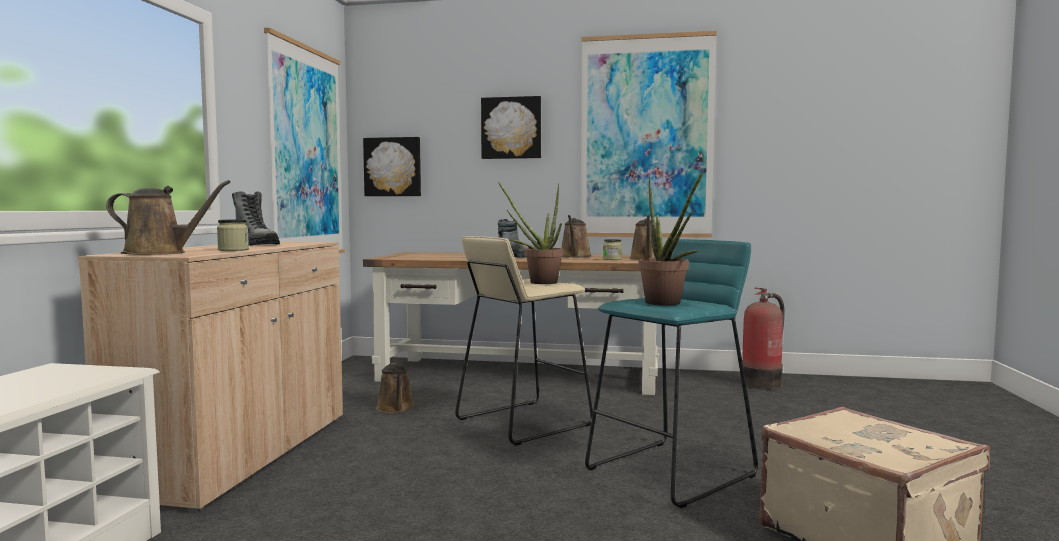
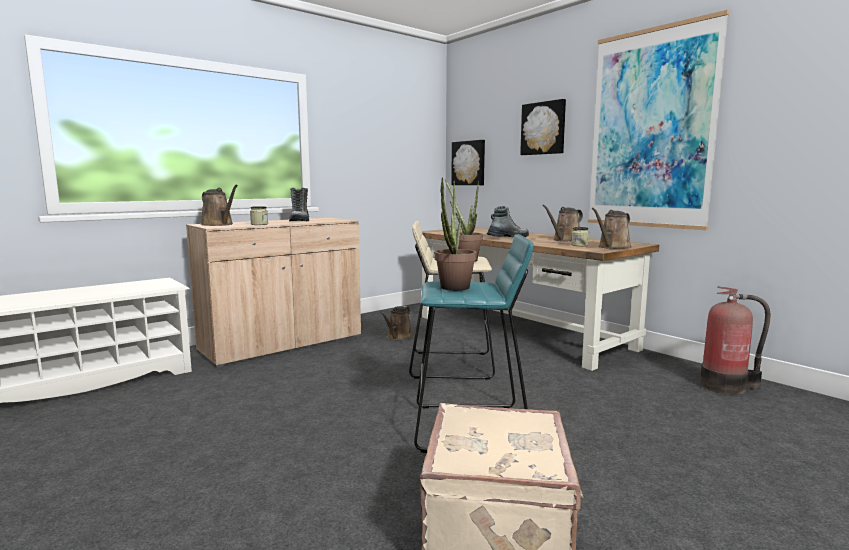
camera: 40 degrees right, 5 degrees up
(306, 152) = (397, 156): picture -> none

